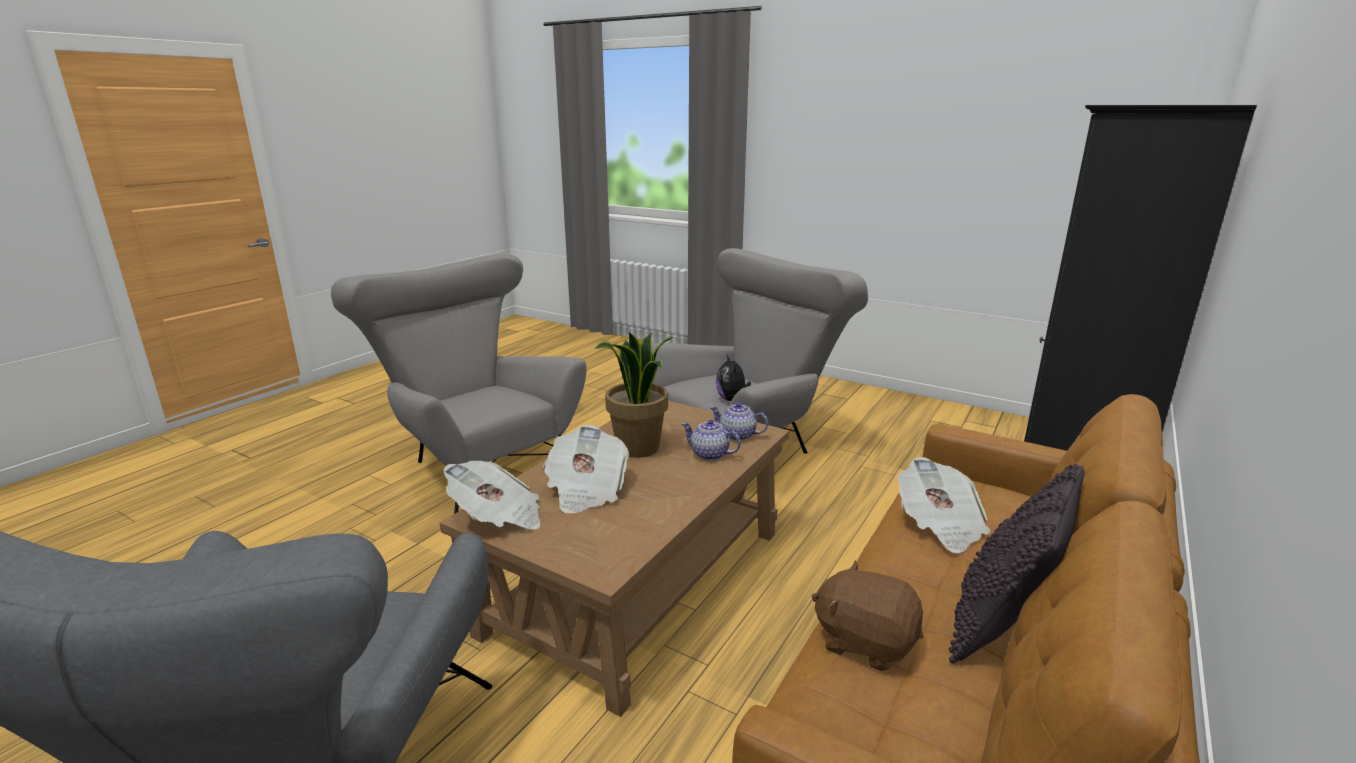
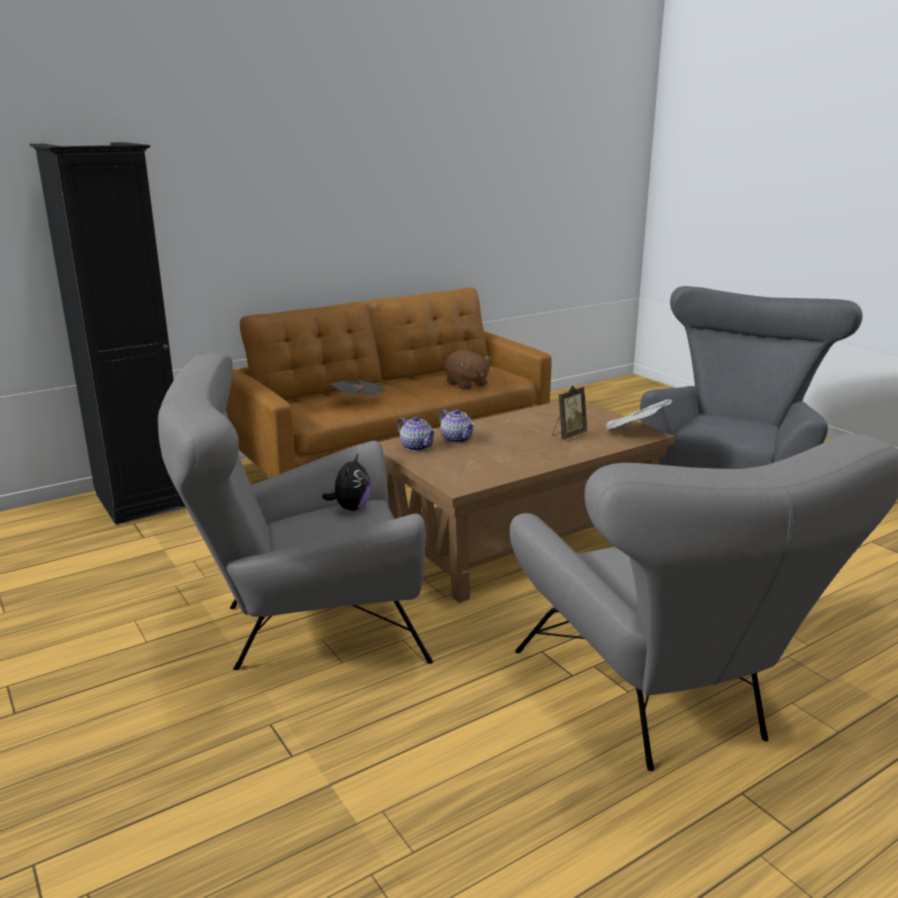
camera: 155 degrees left, 0 degrees up
(586, 490) = (568, 435): newspaper -> picture frame
(638, 448) = (510, 452): potted plant -> none
(1000, 626) = (402, 380): black pillow -> none

